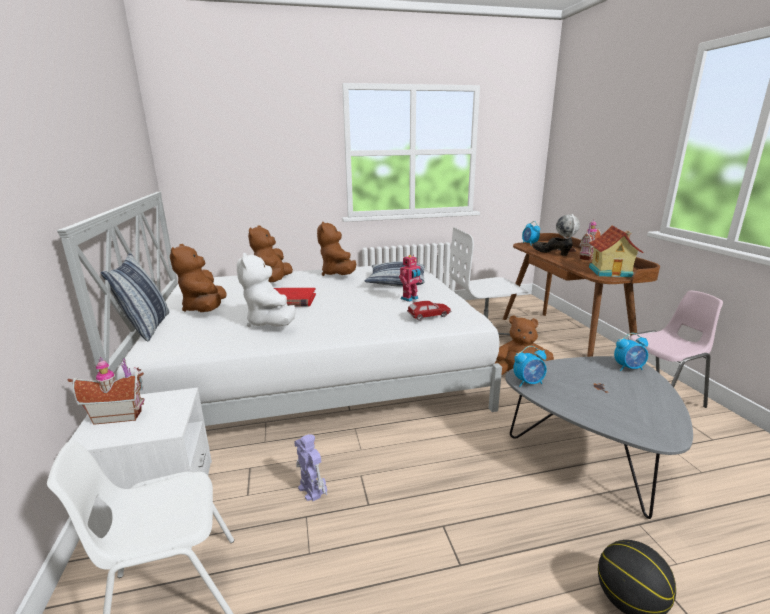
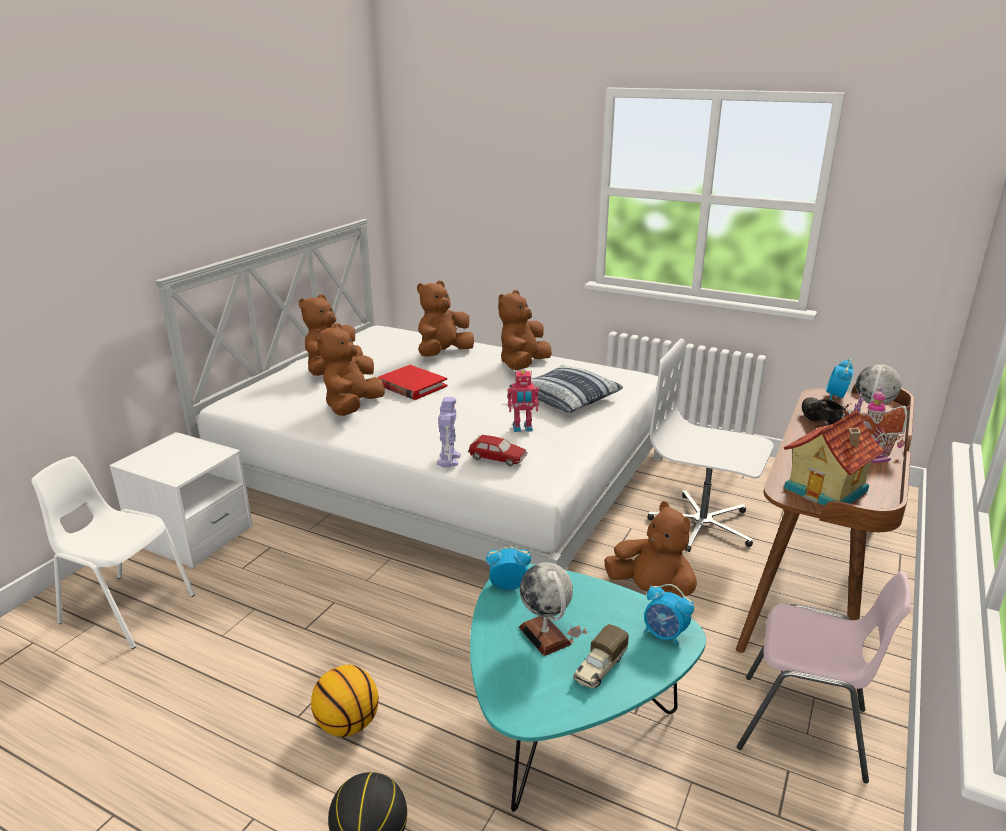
camera: 40 degrees right, 5 degrees up
(118, 415) = (168, 451): toy house -> none
(147, 328) = (266, 376): pillow -> none
(270, 323) = (352, 407): white plush toy -> brown plush toy
(311, 489) = (284, 590): toy robot -> toy robot (449, 459)
(497, 543) = (348, 724): none -> basketball
(528, 383) = (508, 586): alarm clock -> alarm clock turned 150 degrees clockwise
(589, 457) = (567, 723): grey coffee table -> turquoise coffee table
(593, 395) = (545, 635): none -> globe
(641, 396) = (599, 668): none -> toy truck

